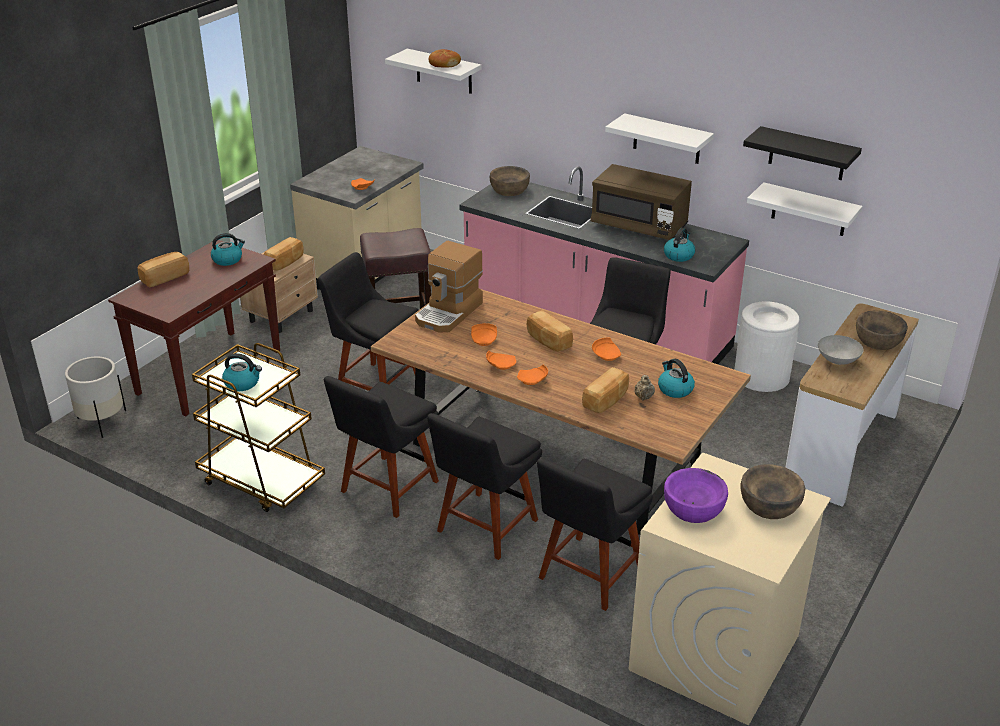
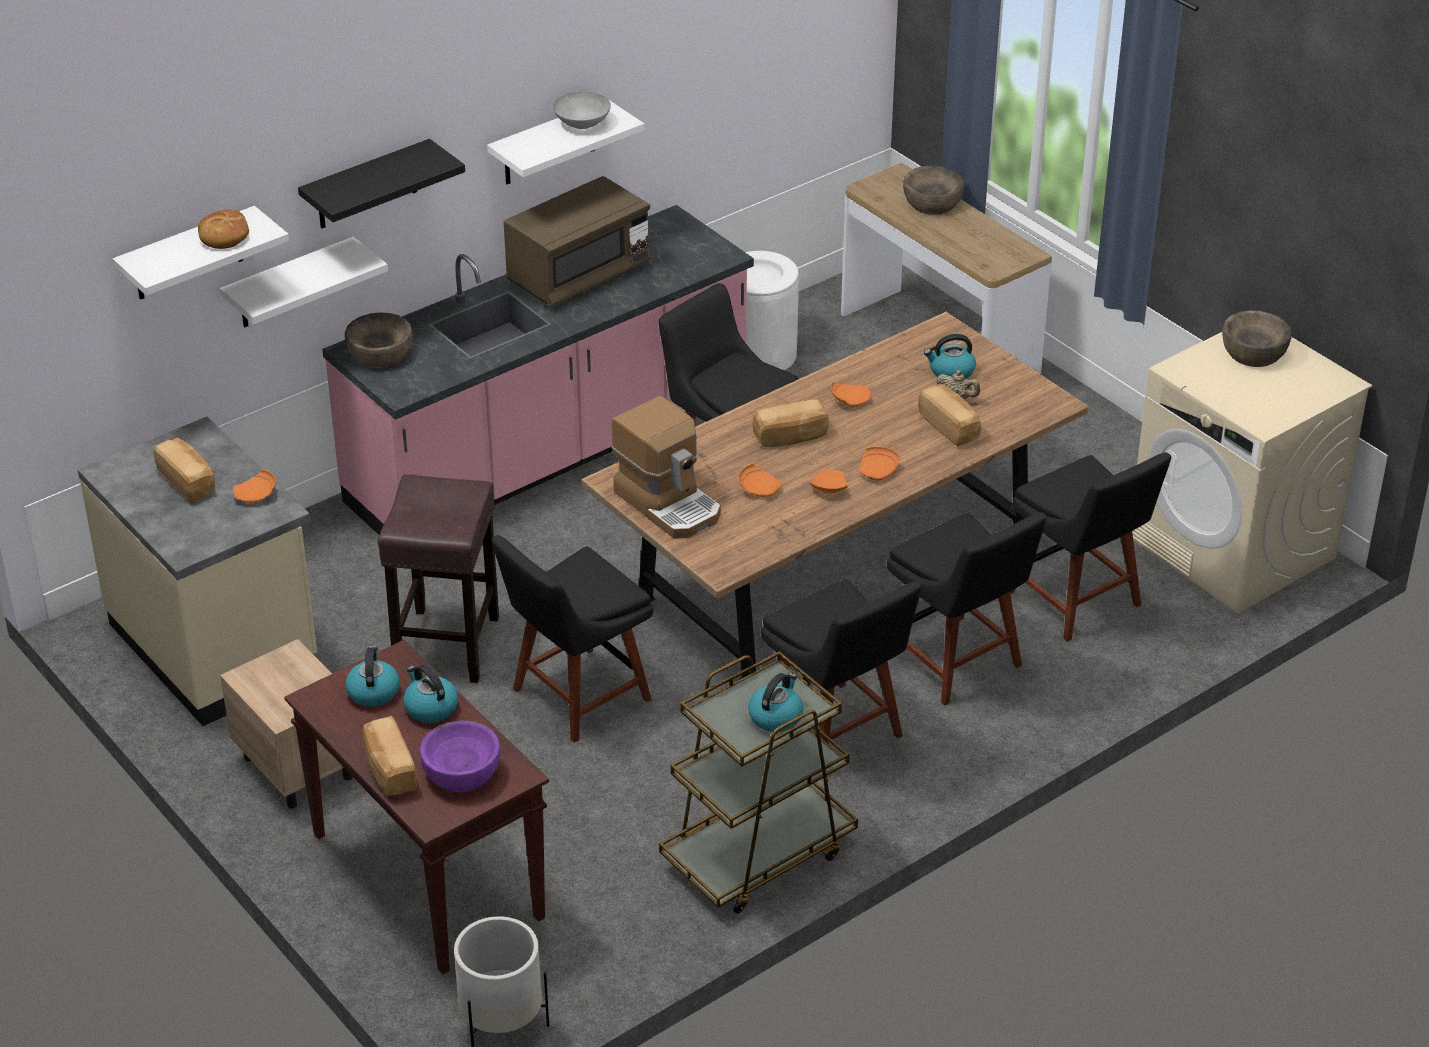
camera: 70 degrees left, 5 degrees up
(285, 262) = (295, 673): bread -> bread (188, 481)
(679, 255) = (683, 267): kettle -> kettle (430, 707)
(693, 508) = (1243, 400): purple bowl -> purple bowl (461, 772)
(807, 154) = (718, 57): black shelf -> black shelf (366, 186)
(809, 210) = (730, 122): white shelf -> white shelf (289, 284)
(838, 361) = (960, 242): grey bowl -> grey bowl (583, 124)

